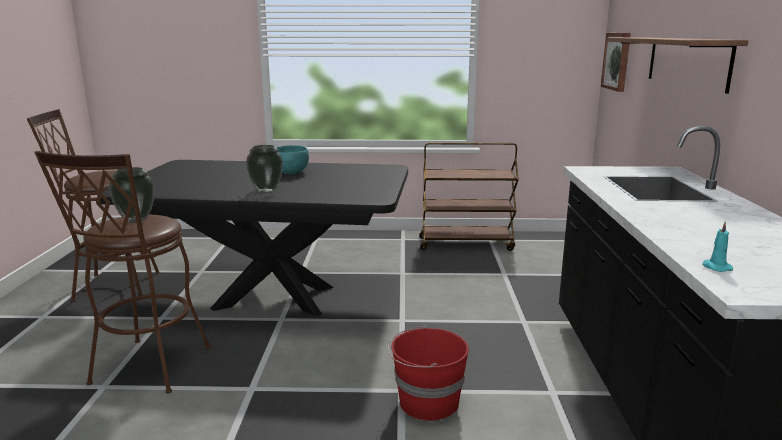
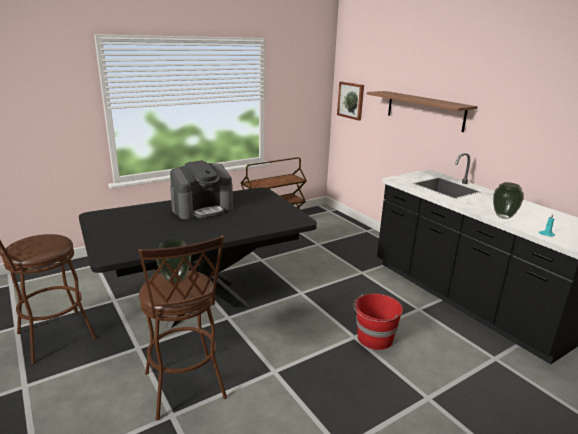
camera: 35 degrees left, 5 degrees up
(267, 191) = (221, 230): vase -> vase (503, 216)
(290, 172) = (202, 208): turquoise bowl -> coffee machine

